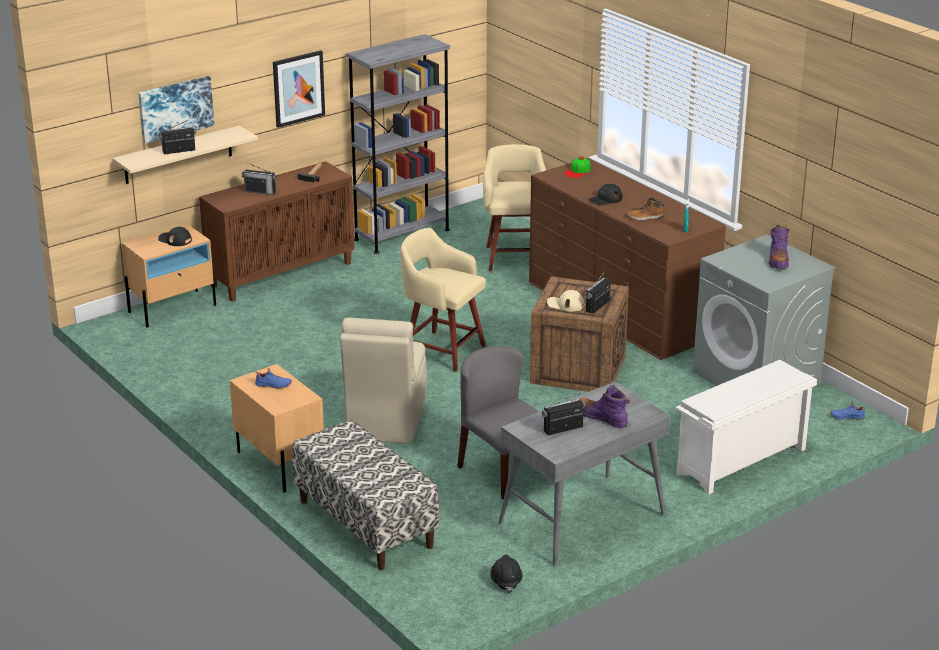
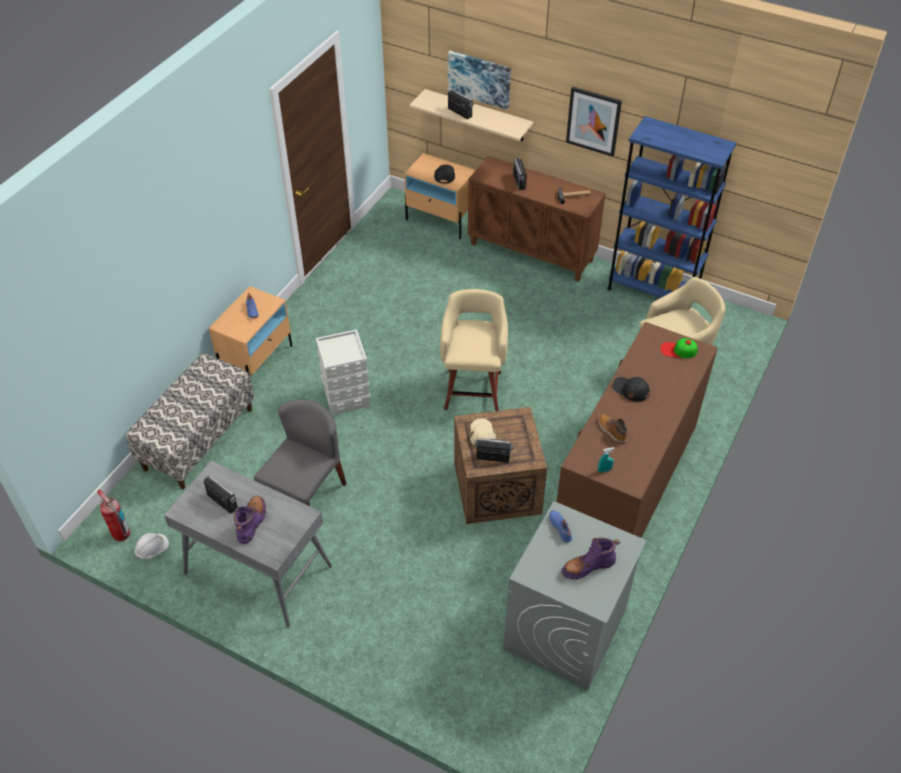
camera: 65 degrees right, 20 degrees up
(385, 421) = (345, 396): beige chair -> grey storage box
(402, 235) = (652, 291): grey bookcase -> blue bookcase
(467, 600) = (121, 534): none -> fire extinguisher
(506, 581) = (153, 550): black hard hat -> white hard hat
(741, 462) = (401, 661): white shoe rack -> none
(847, 417) = (533, 732): blue shoe -> blue shoe (561, 528)

